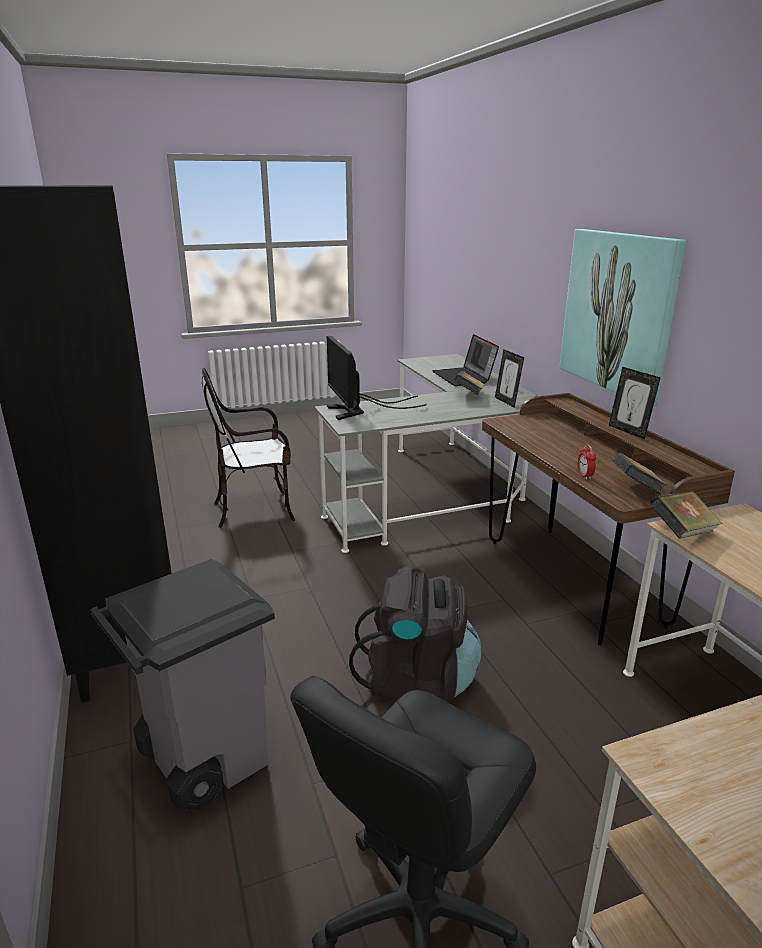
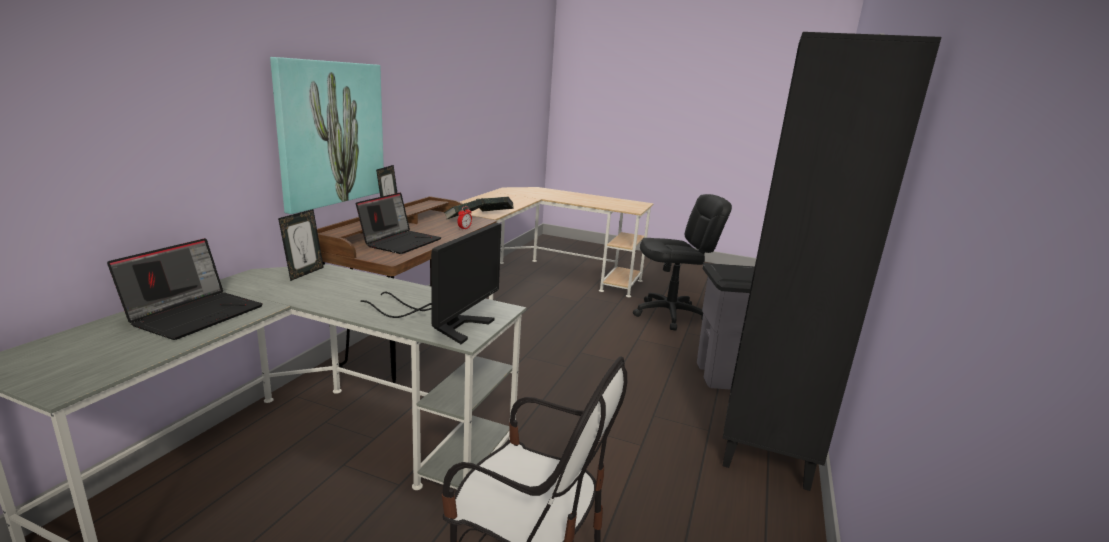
camera: 140 degrees left, 5 degrees down
(417, 679) = (587, 351): black backpack -> none
(469, 395) = (297, 292): book -> none
(553, 436) = (401, 242): none -> laptop

